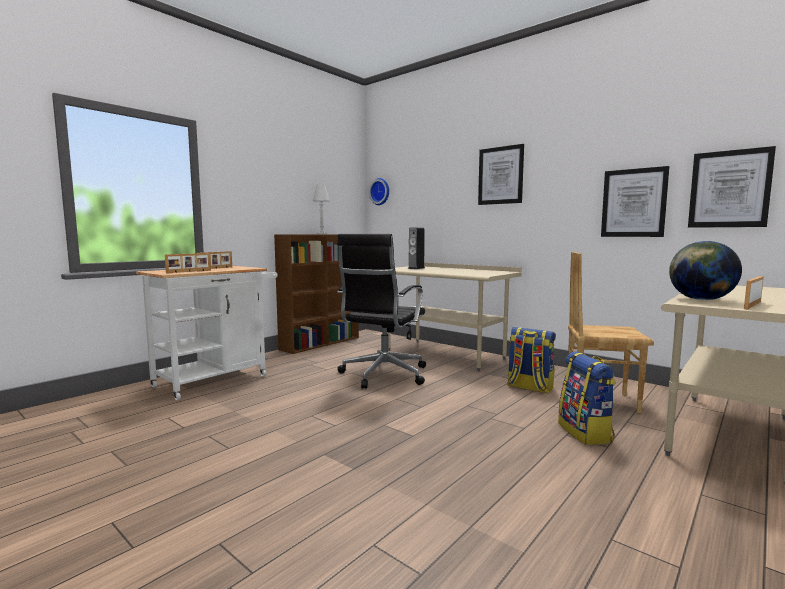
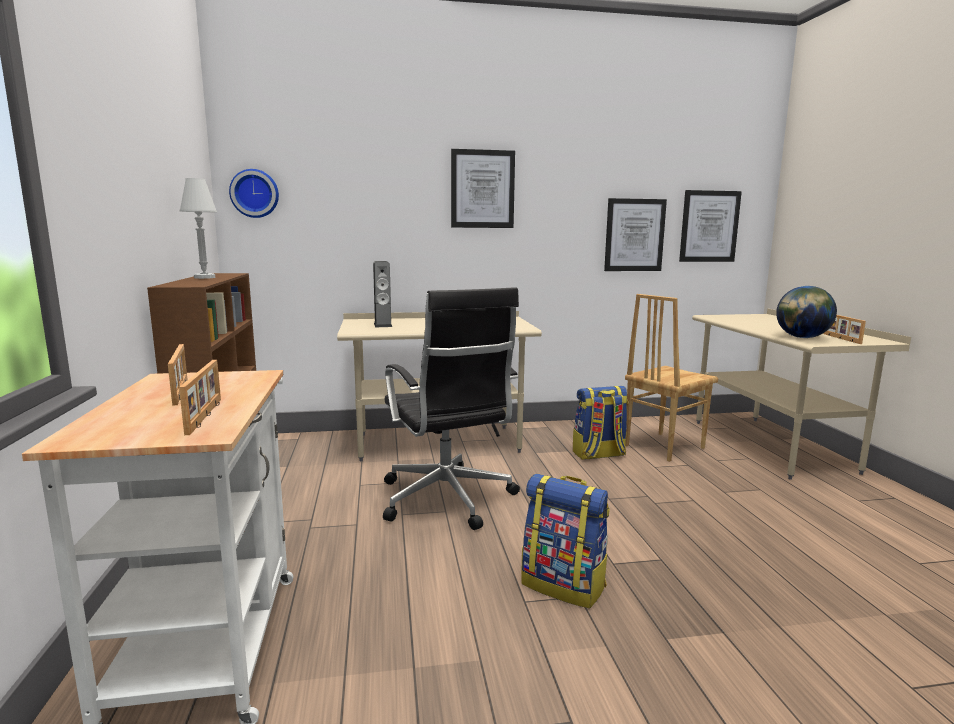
camera: 50 degrees left, 5 degrees up
(585, 433) = (726, 483): backpack -> backpack (564, 585)

